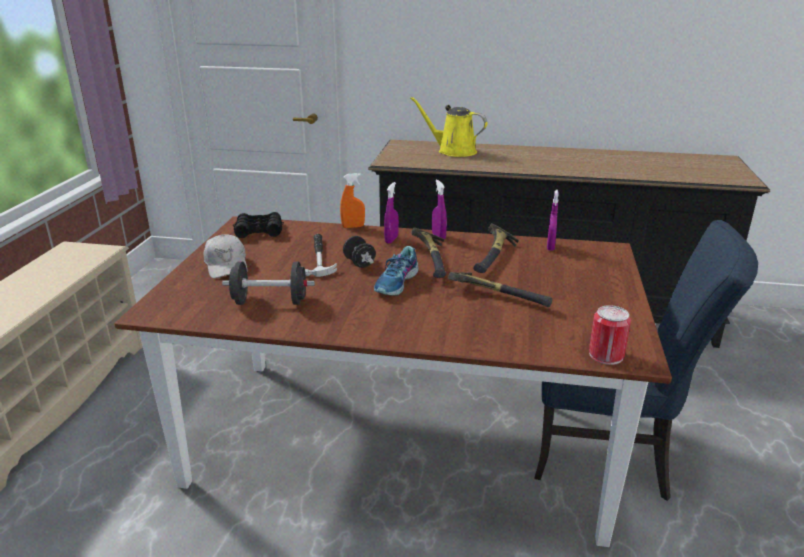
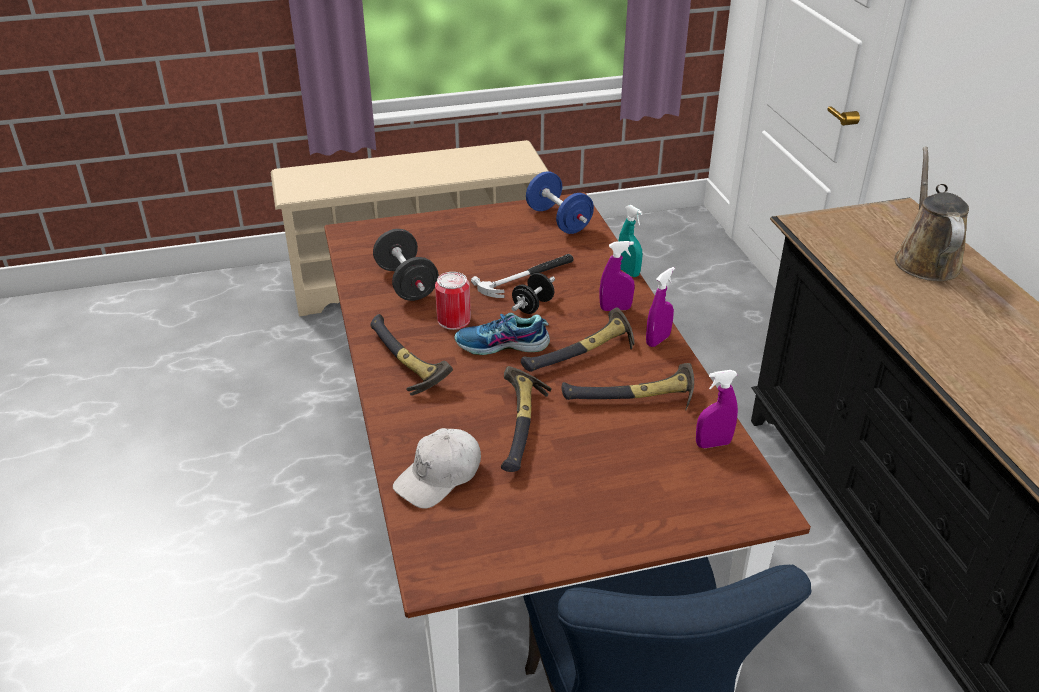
camera: 65 degrees right, 10 degrees up
(227, 265) = (464, 233): white cap -> white cap (439, 477)
(259, 231) = (558, 220): black binoculars -> blue dumbbell
(353, 227) = (628, 272): orange spray bottle -> turquoise spray bottle
(385, 324) = (404, 364): none -> hammer
(453, 151) = (925, 260): yellow watering can -> brown watering can
(606, 355) = (427, 544): can -> can (454, 320)

